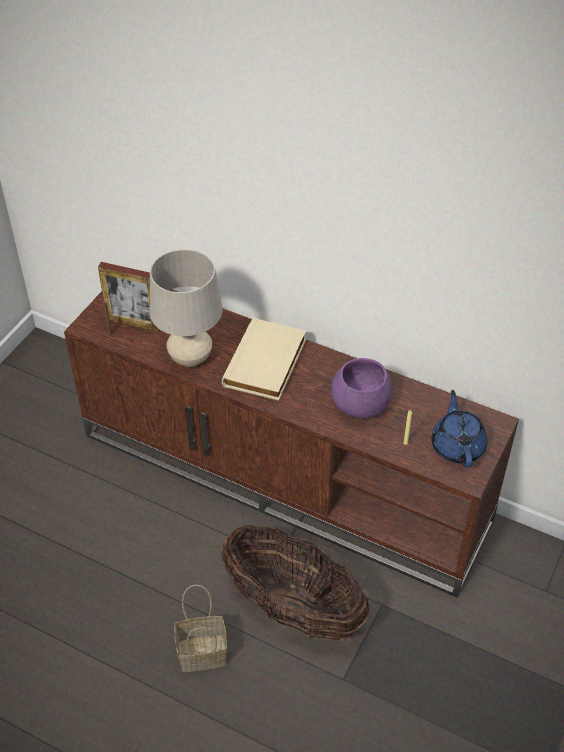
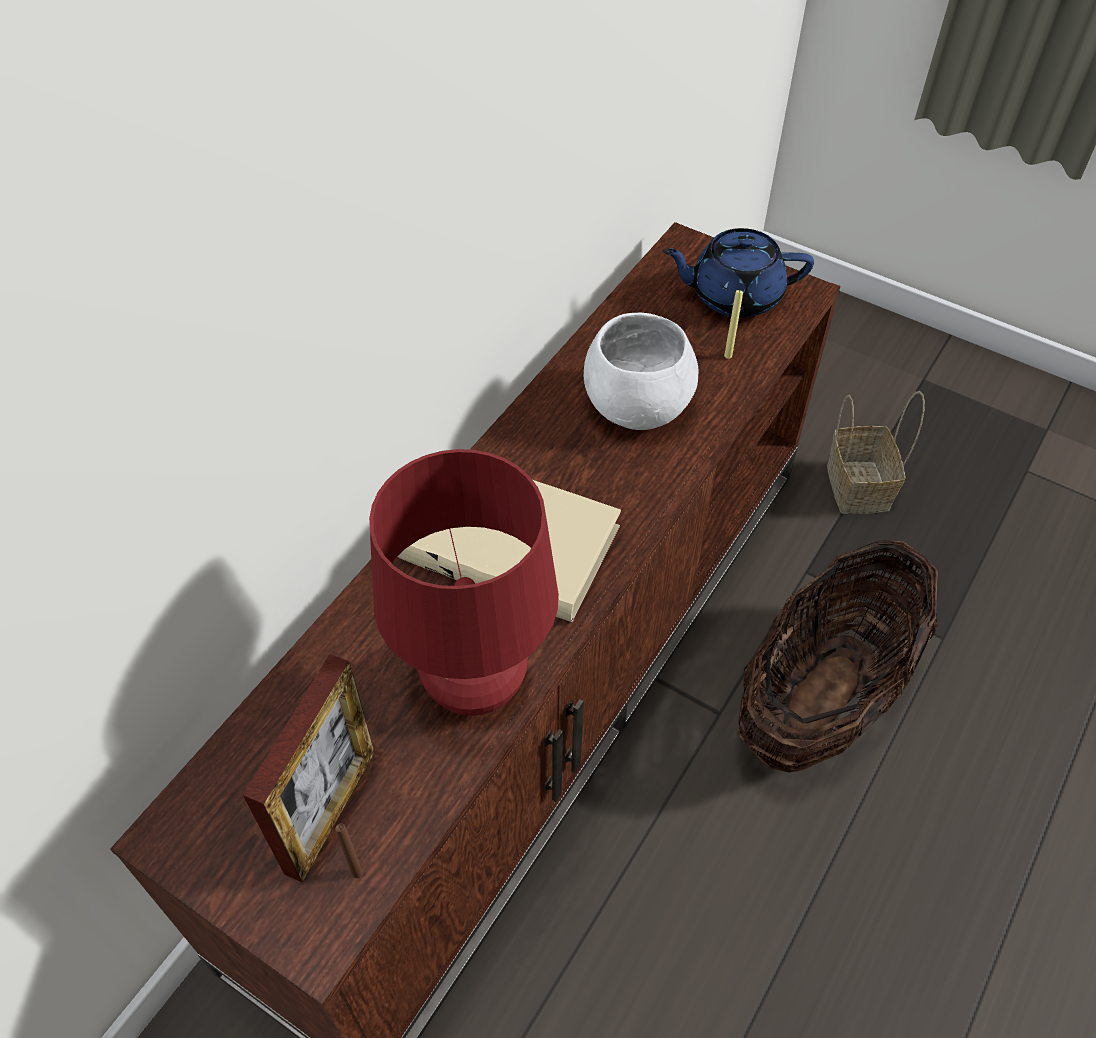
camera: 85 degrees left, 5 degrees up
(190, 358) = (475, 684): beige table lamp -> red table lamp
(204, 652) = (920, 846): basket -> basket (855, 485)
(360, 405) = (638, 405): purple bowl -> white bowl

